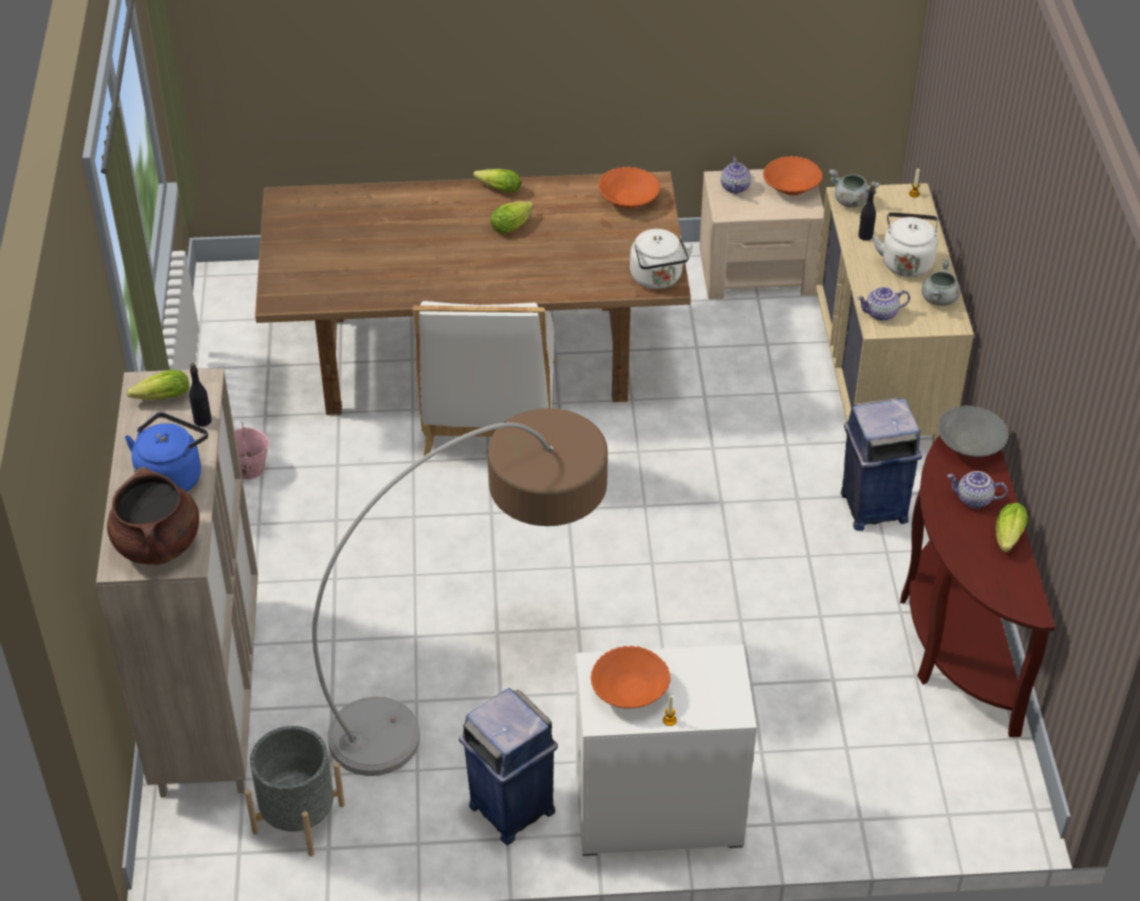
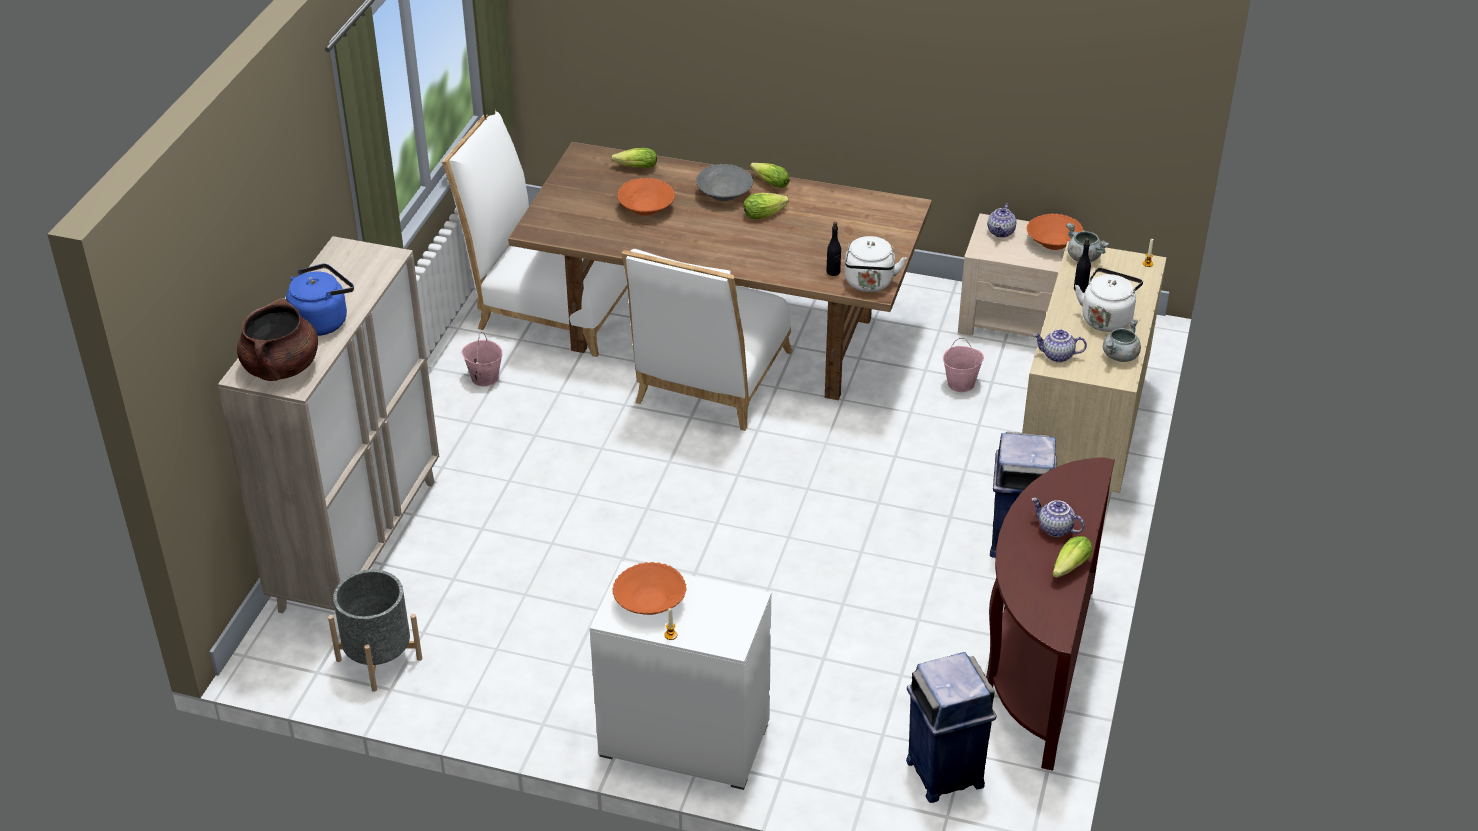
camera: 20 degrees right, 5 degrees down
(159, 398) = (348, 261): lettuce -> lettuce (634, 167)
(203, 421) = (372, 285): black bottle -> black bottle (833, 272)
(278, 372) = (549, 308): none -> white chair
(479, 680) = (586, 592): floor lamp -> none
(511, 807) = (559, 700): blue trash can -> blue trash can (944, 772)
(629, 200) = (880, 215): orange bowl -> orange bowl (646, 208)
(738, 353) = (961, 383): none -> pink bucket
(970, 445) = (1078, 483): grey bowl -> grey bowl (724, 194)

